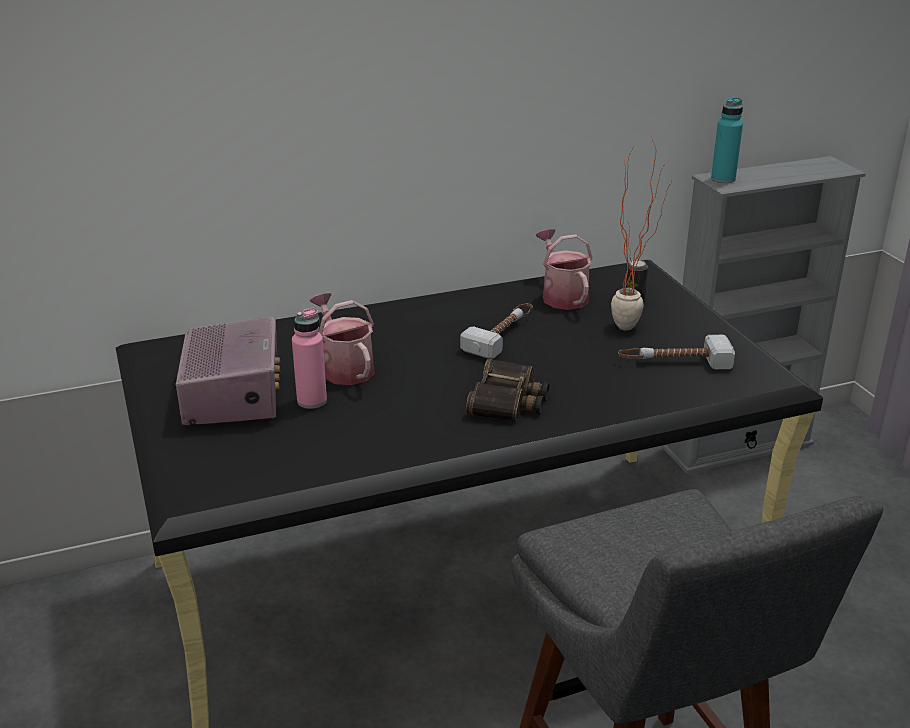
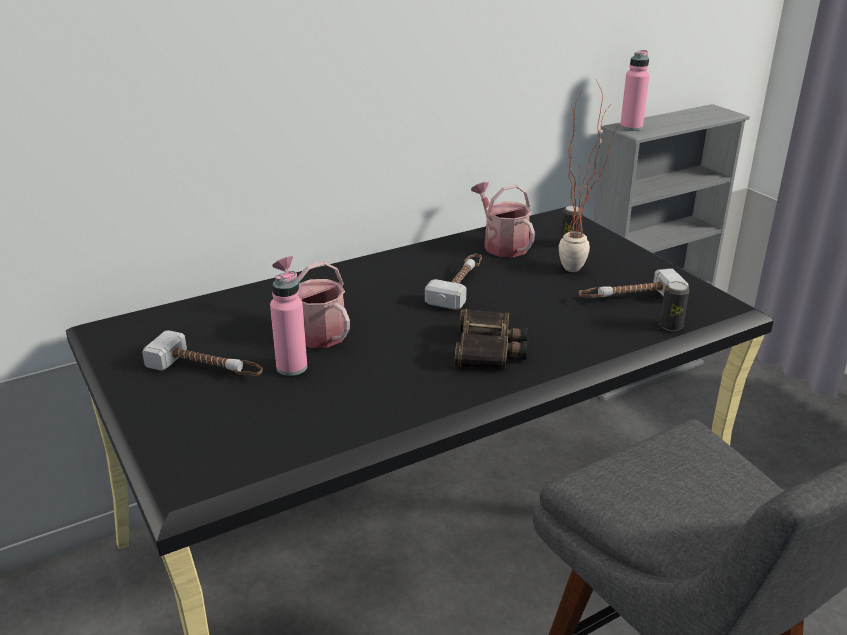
camera: 10 degrees left, 0 degrees up
(233, 395) = (207, 369): radio -> hammer
(704, 394) = (671, 326): none -> can
(723, 179) = (631, 127): turquoise bottle -> pink bottle

